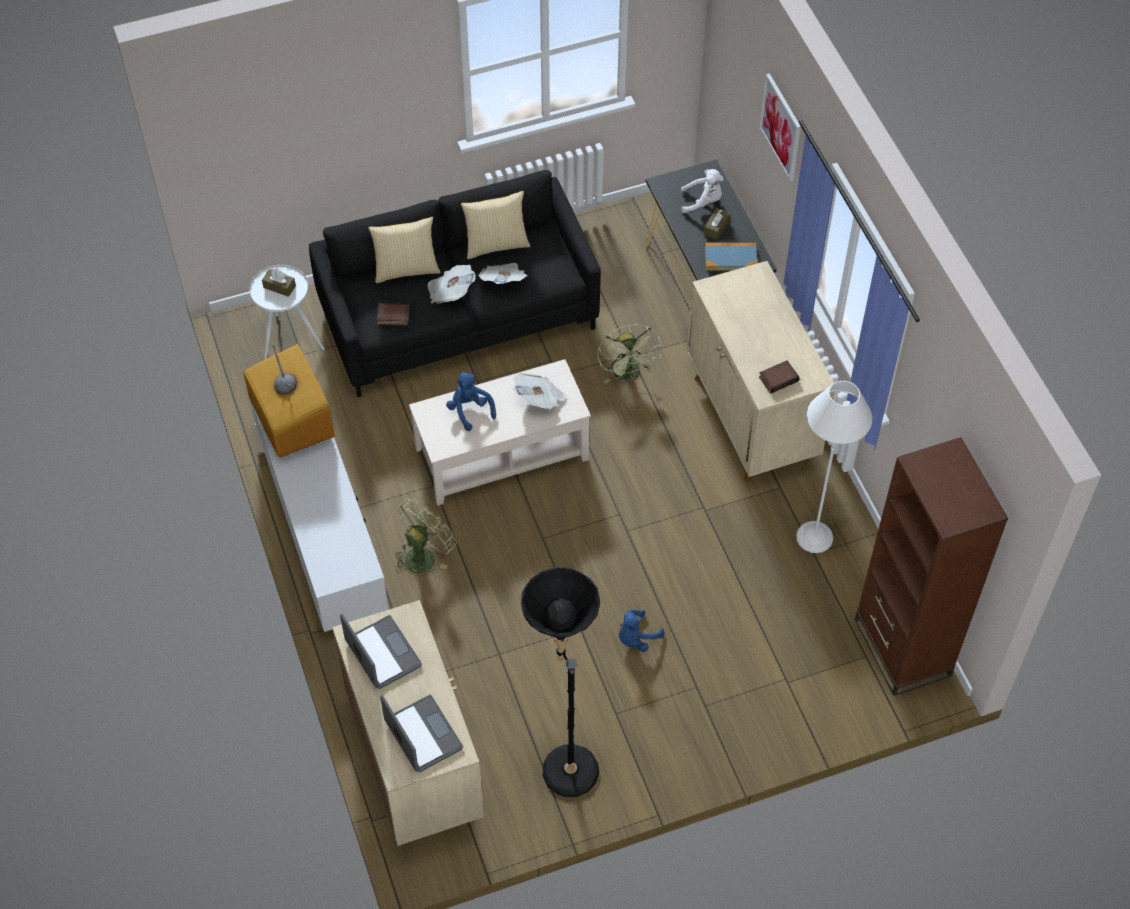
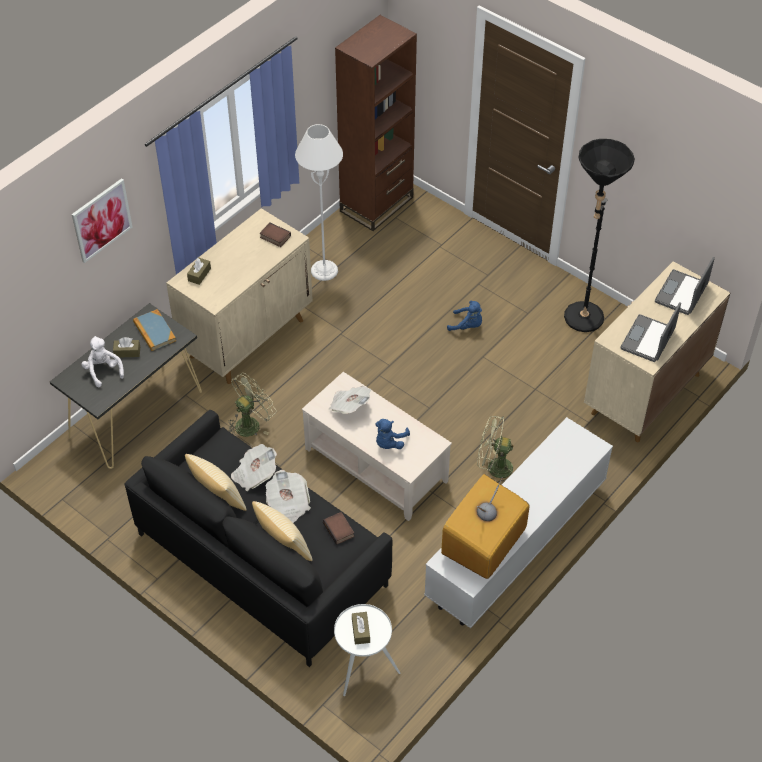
camera: 120 degrees left, 5 degrees down
(760, 291) = (199, 274): none -> brown tissue box

